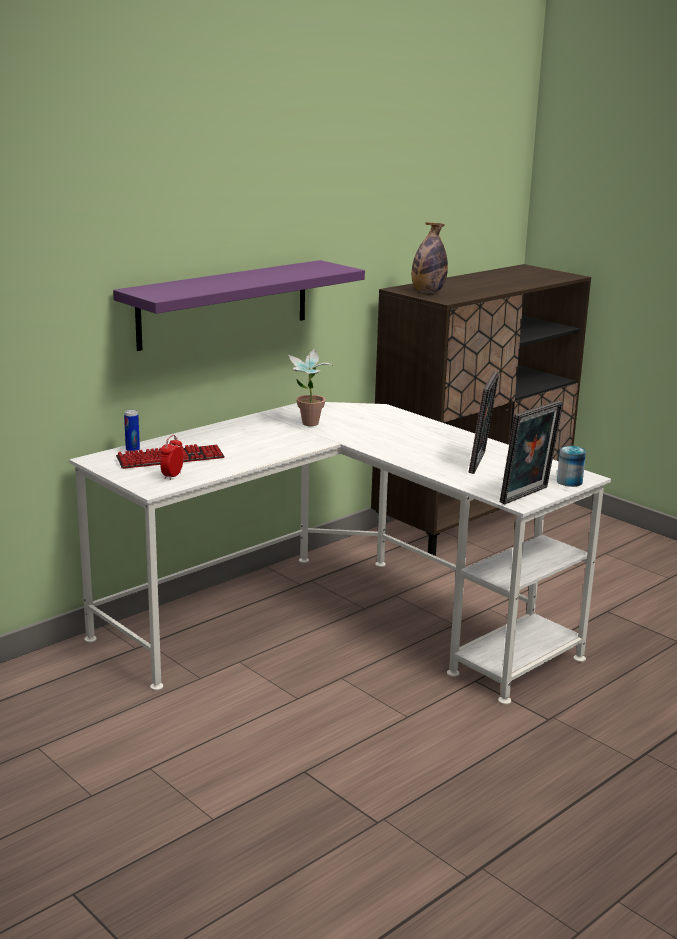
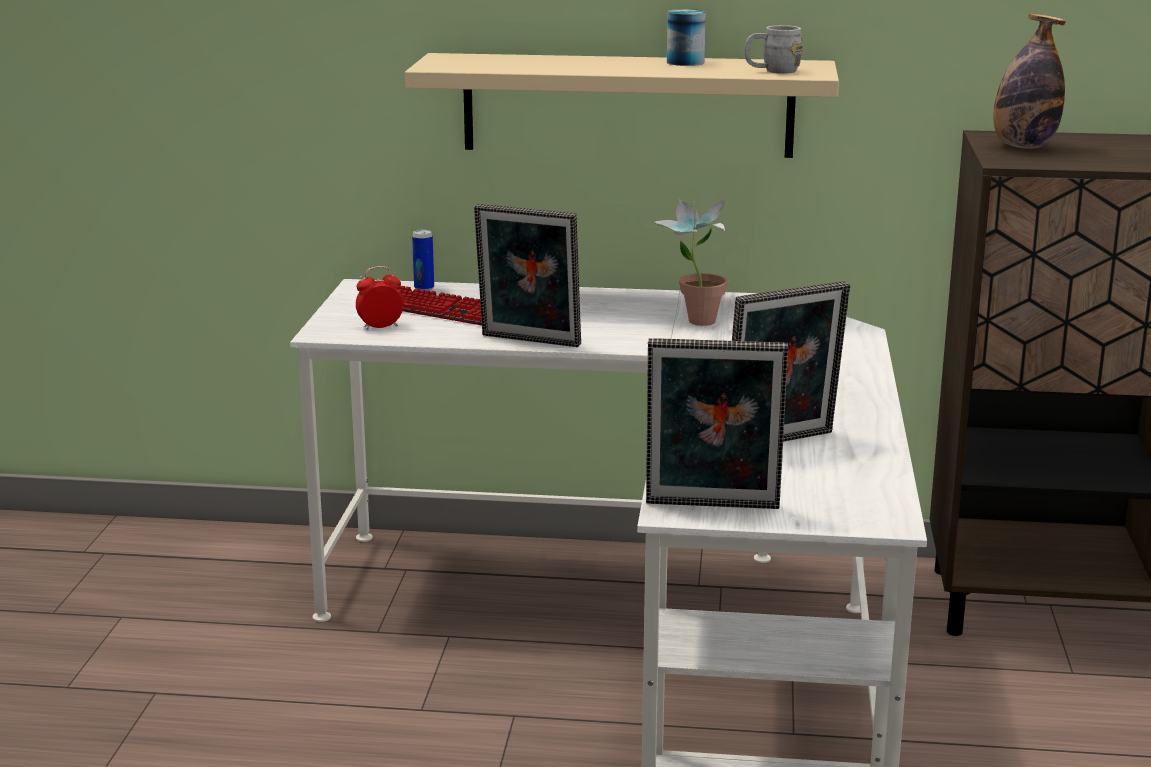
camera: 50 degrees right, 0 degrees up
(224, 304) = (627, 105): purple shelf -> beige shelf
(265, 458) = (528, 342): none -> picture frame
(323, 270) = (772, 71): none -> grey mug
(569, 481) = (838, 516): can -> can (685, 62)

